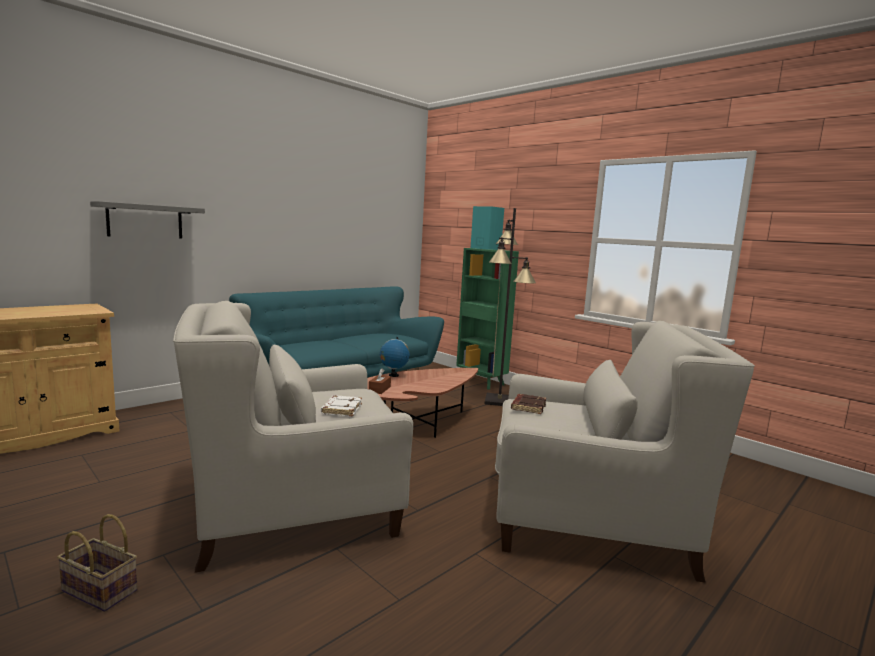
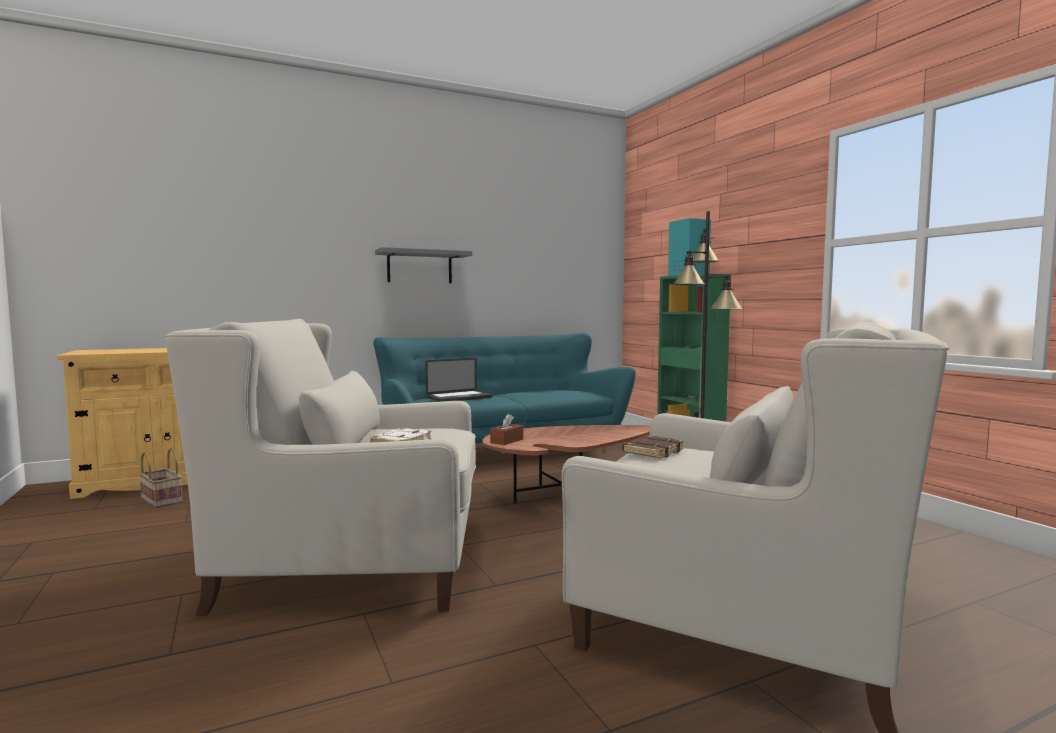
camera: 20 degrees right, 5 degrees down
(97, 591) = (93, 619): basket -> basket (160, 500)
(145, 221) = (288, 260): grey shelf -> grey shelf (419, 267)
(309, 345) = (459, 398): none -> laptop
(393, 375) = (539, 429): globe -> none

